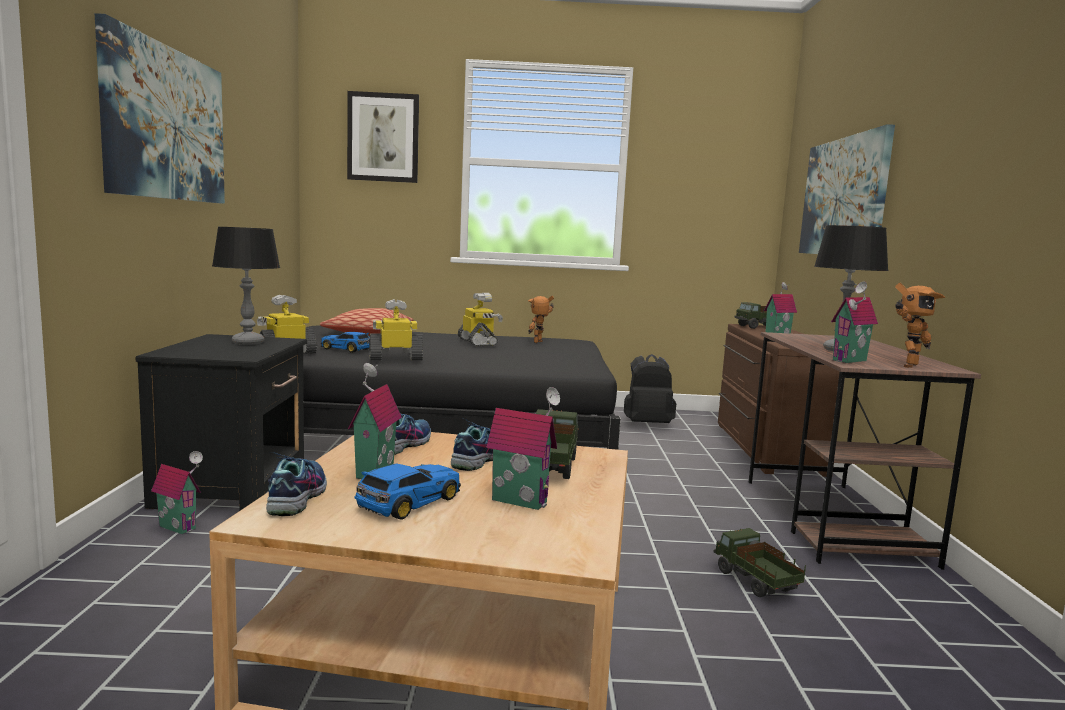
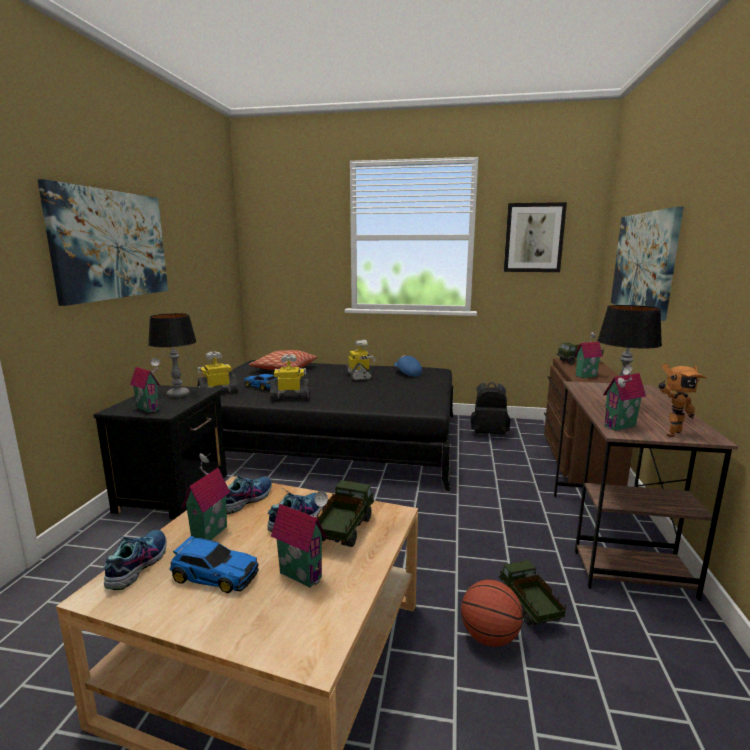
camera: 10 degrees right, 5 degrees up
(180, 526) = (126, 531): toy house -> toy house (149, 408)
(383, 137) = (294, 224): picture -> picture (533, 238)
(407, 502) = (214, 574): toy car -> toy car turned 60 degrees clockwise
(540, 342) = (407, 373): toy robot -> blue cap
(718, 610) = (489, 637): none -> basketball

